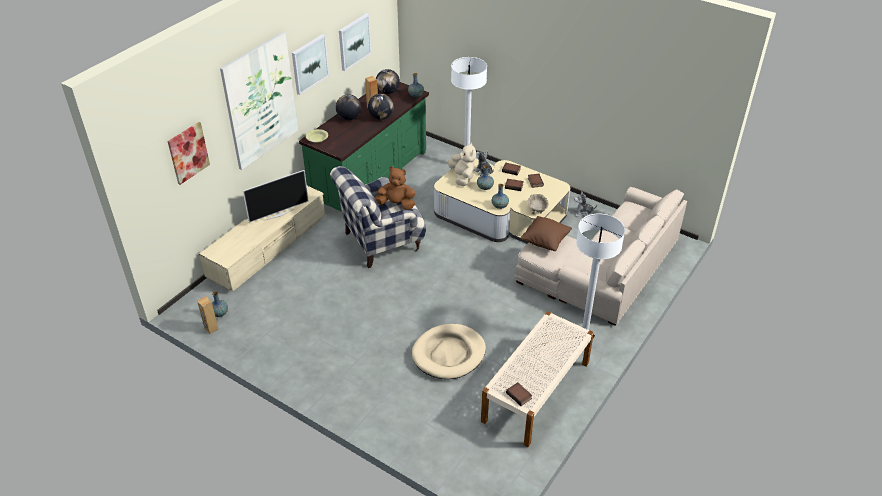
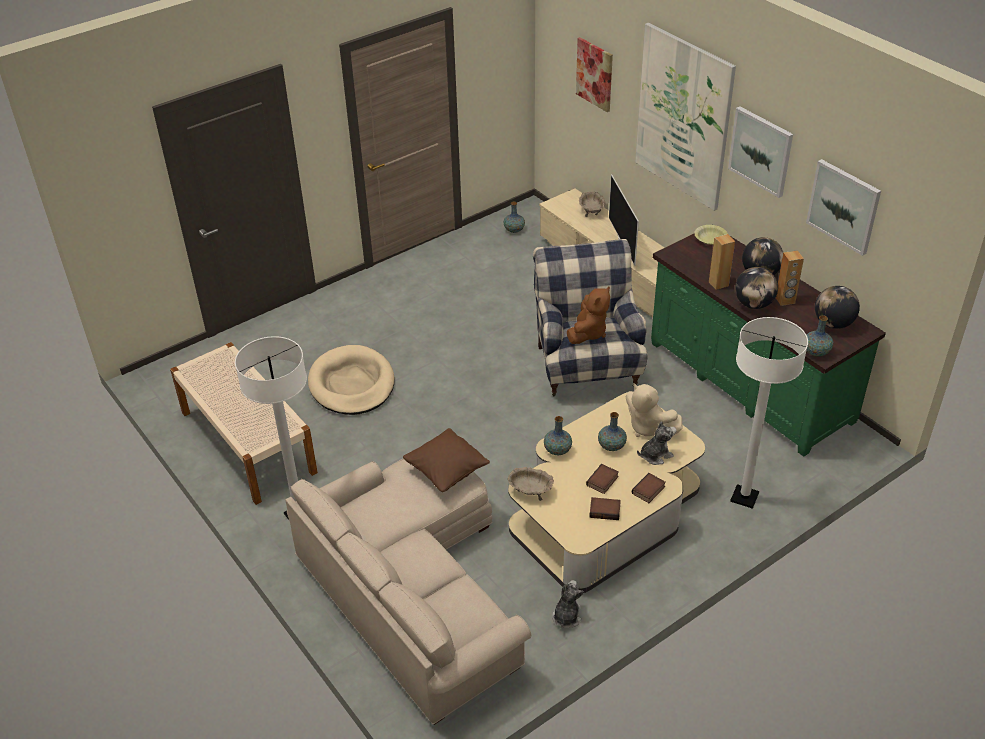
camera: 110 degrees right, 0 degrees up
(211, 328) = (493, 223): brown speaker -> brown speaker (718, 284)
(233, 238) = (592, 211): none -> beige bowl
(462, 177) = (648, 427): beige plush toy -> beige plush toy turned 45 degrees clockwise
(519, 395) = (201, 367): book -> none

